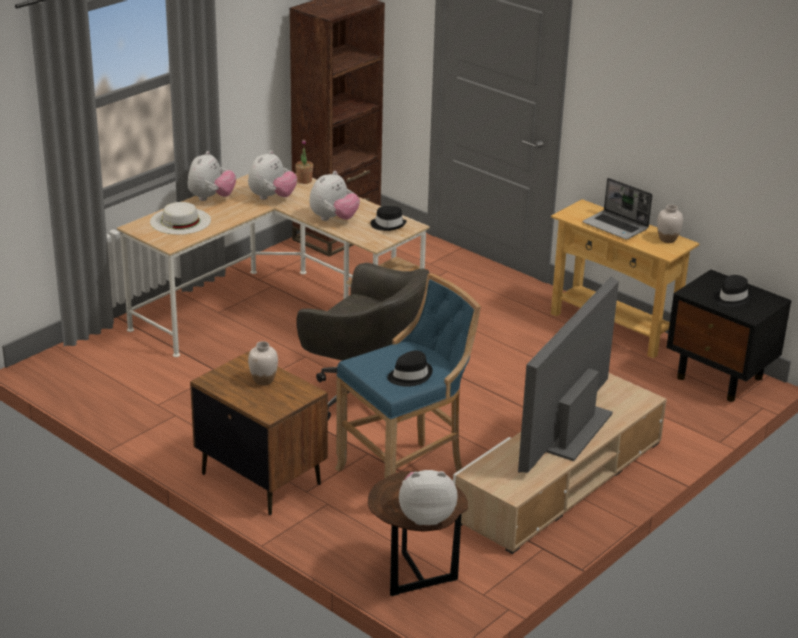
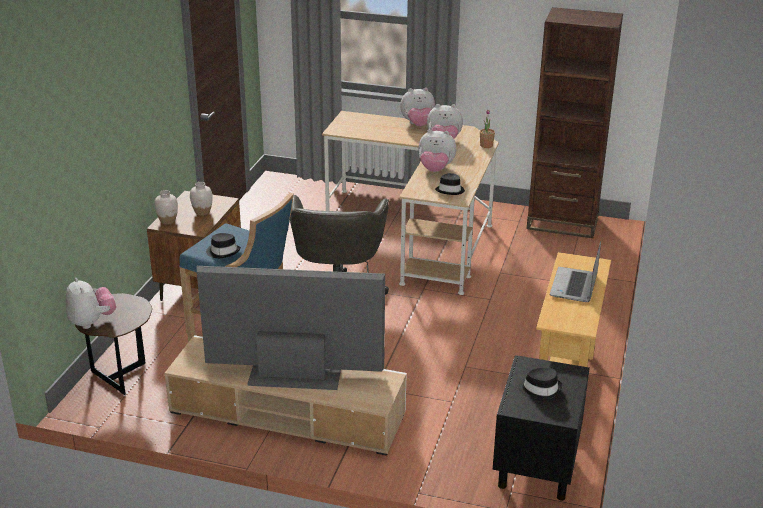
camera: 65 degrees right, 0 degrees up
(180, 221) = (372, 124): white hat -> none
(667, 239) = (580, 317): white vase -> white vase (167, 221)

